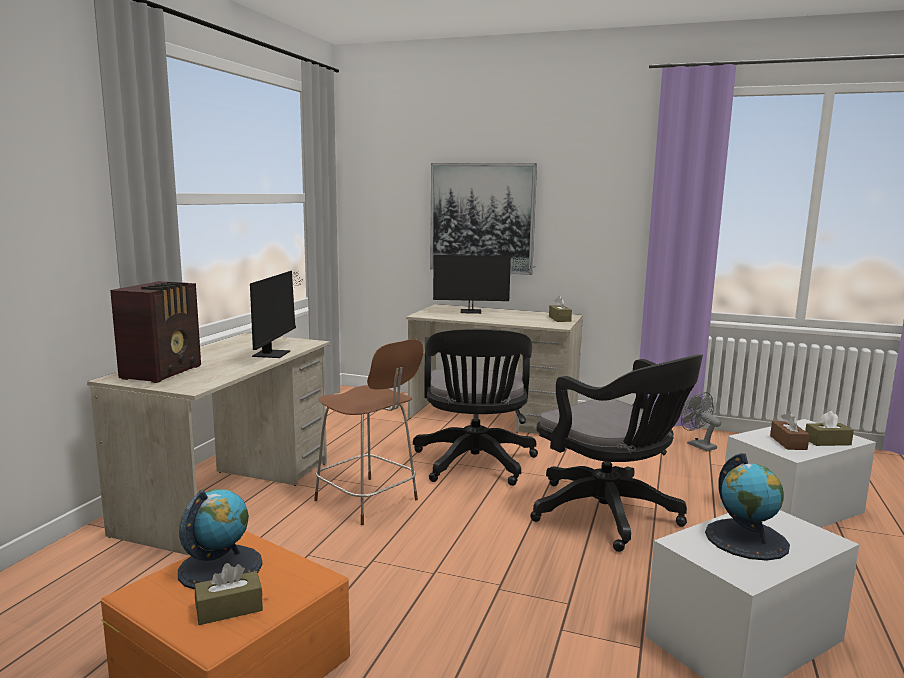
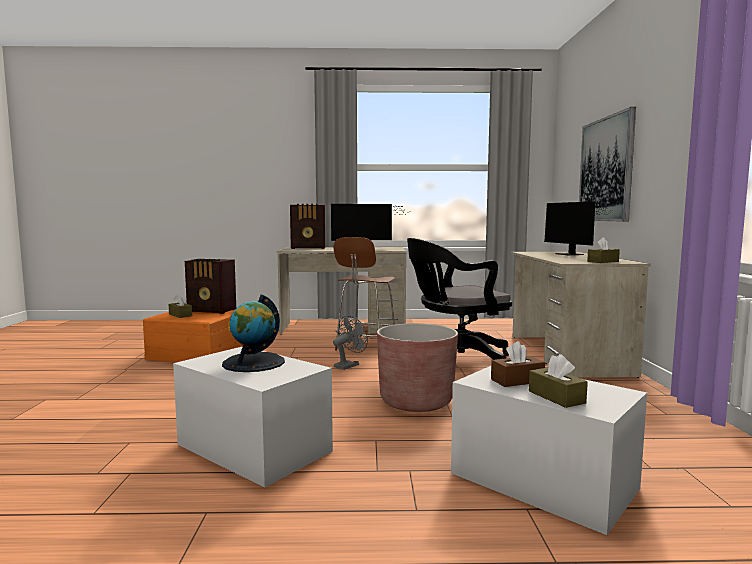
camera: 70 degrees right, 5 degrees down
(220, 567) = (212, 310): globe -> radio
(610, 516) = (416, 401): black office chair -> brown planter
(697, 445) = (670, 431): grey fan -> grey fan (349, 365)

